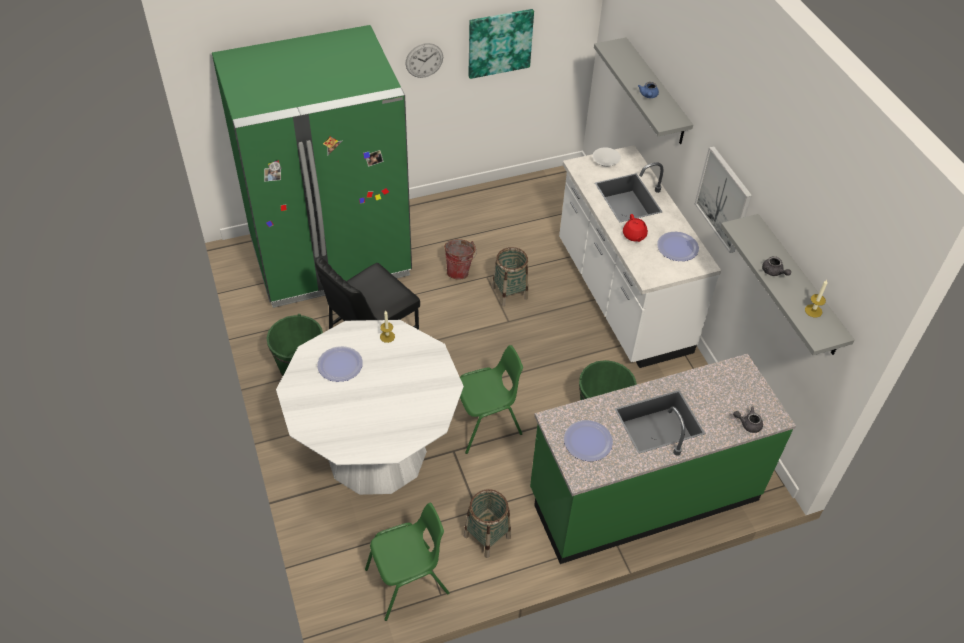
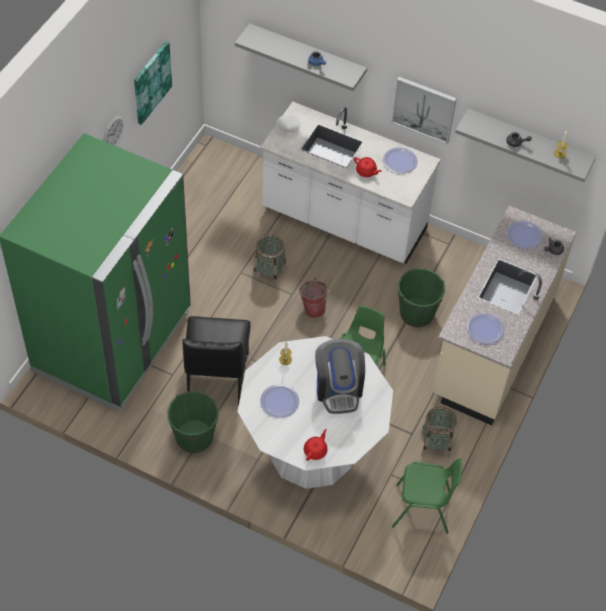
camera: 45 degrees left, 5 degrees up
(317, 426) = (315, 451): none -> red teapot
(401, 392) = (338, 388): none -> coffee machine
(408, 582) = (422, 510): green chair -> green chair turned 75 degrees clockwise
(460, 271) = (218, 282): bucket -> bucket (313, 307)
(643, 495) = (492, 345): green counter -> beige counter
(731, 390) = (524, 236): none -> plate

